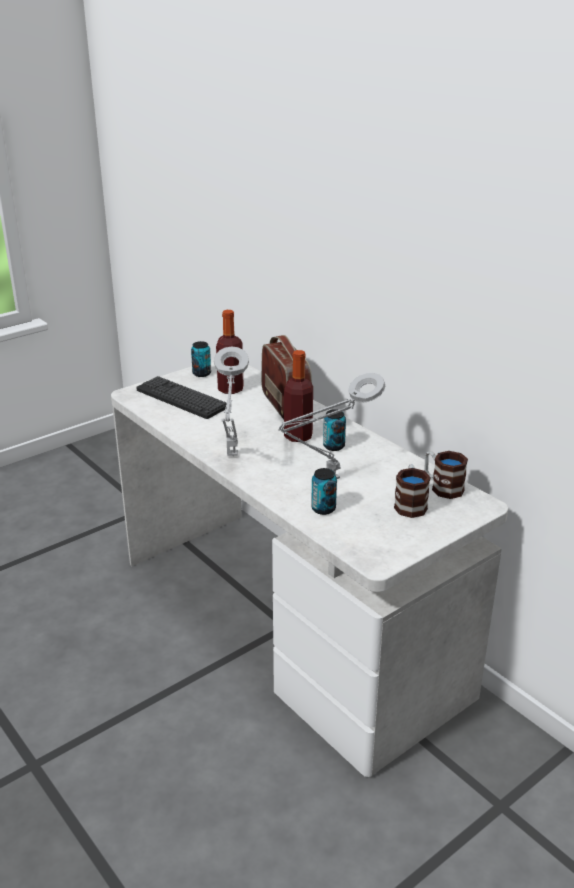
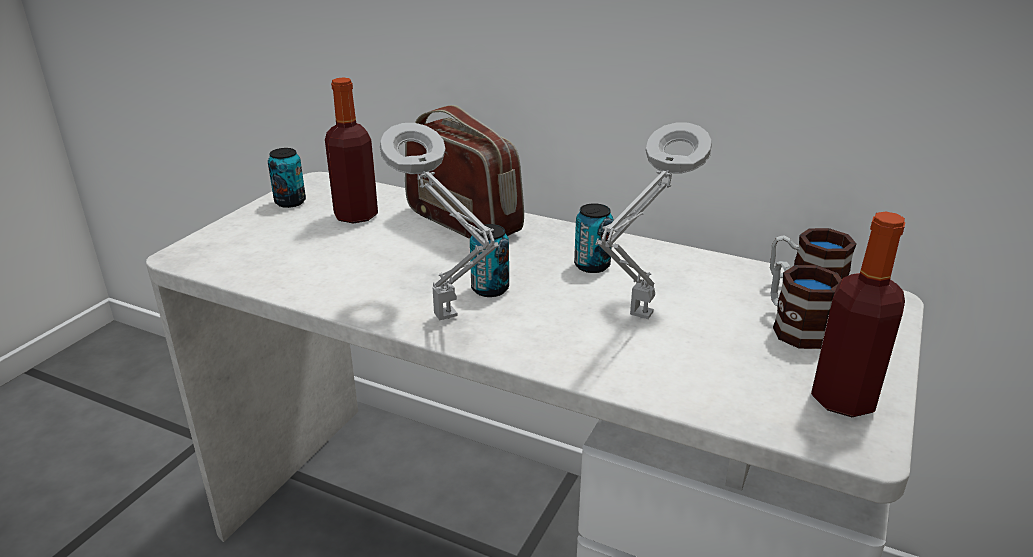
camera: 25 degrees left, 0 degrees up
(181, 398) = (284, 245): keyboard -> none
(298, 436) = (524, 263): bottle -> bottle (843, 399)
(323, 509) = (680, 371): can -> can (490, 289)

